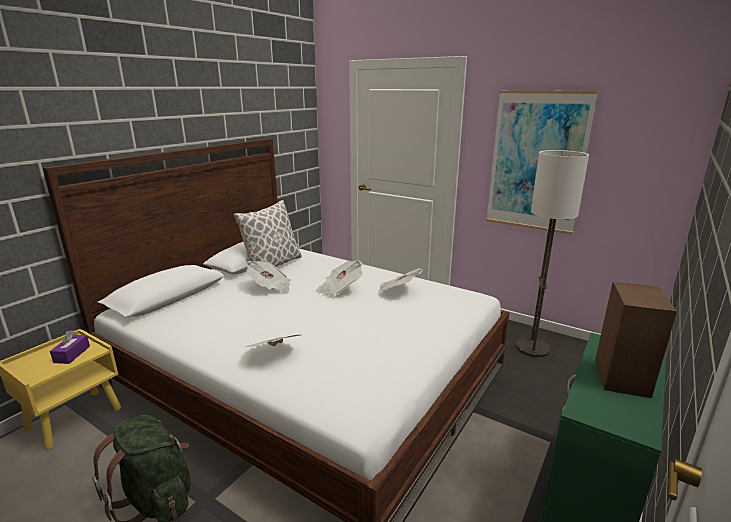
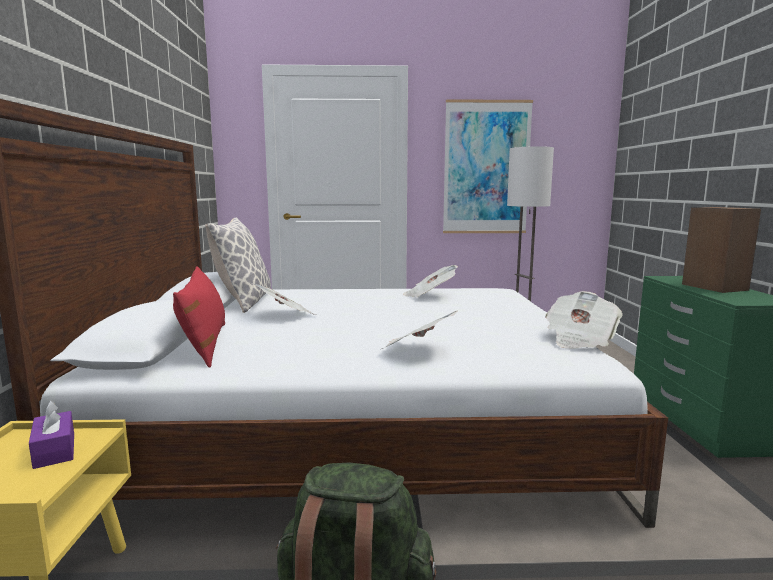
camera: 35 degrees left, 10 degrees down
(191, 303) = (204, 344): none -> red pillow
(340, 289) = (371, 303): newspaper -> newspaper (579, 339)

